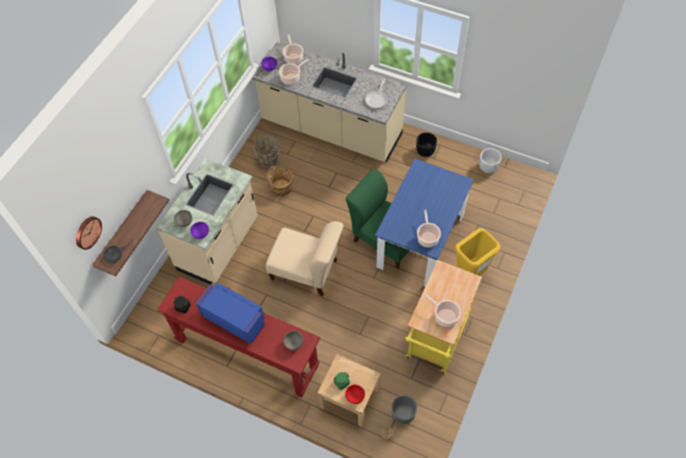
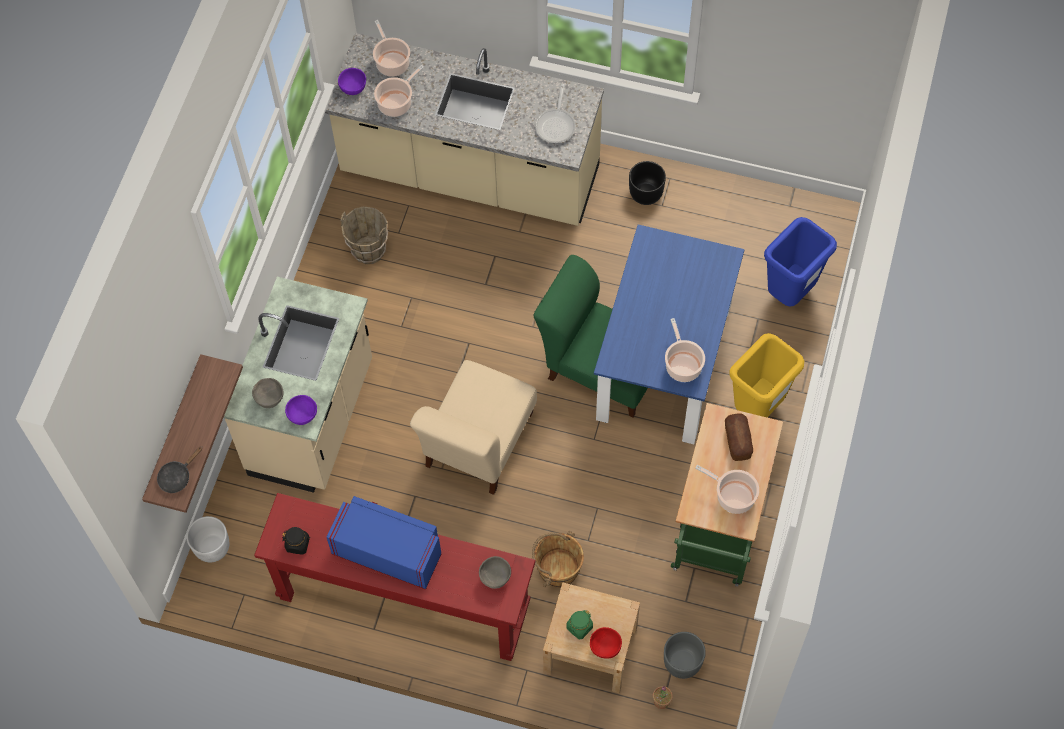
camera: 10 degrees left, 5 degrees up
(87, 232) = (136, 449): wall clock -> none
(281, 187) = (401, 296): brown bucket -> brown bucket (557, 568)
(307, 271) = (477, 444): beige chair -> beige chair turned 105 degrees clockwise
(436, 341) = (717, 534): yellow cart -> green cart
(452, 284) = (737, 441): none -> bread
(488, 167) = (760, 209): white planter -> white planter (212, 547)
(498, 213) = (790, 293): none -> blue trash can

